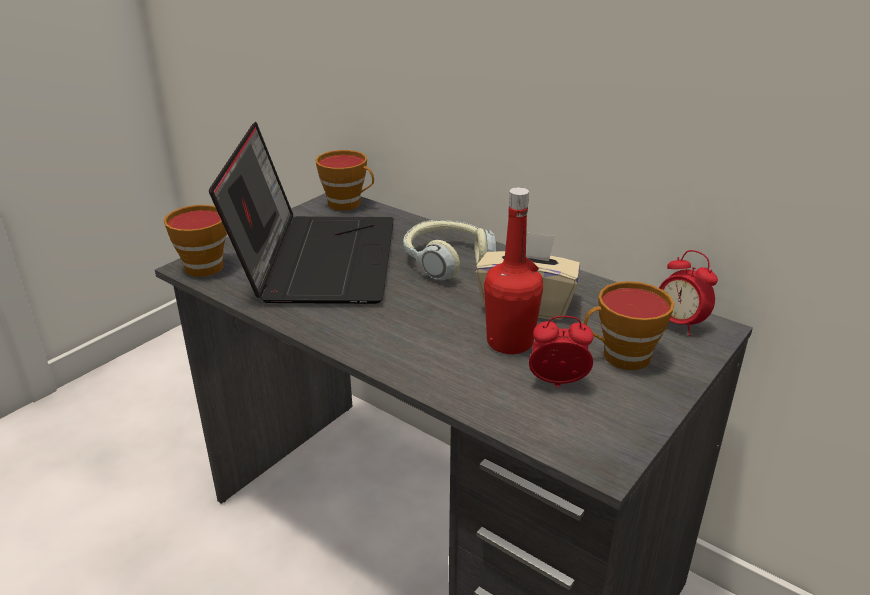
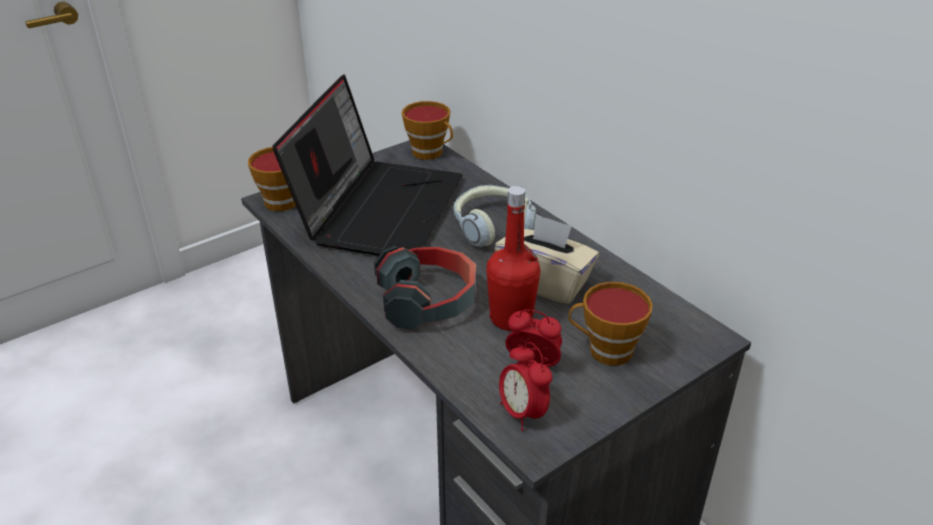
camera: 15 degrees right, 5 degrees up
(414, 338) = (429, 300): none -> headphones
(679, 324) = (679, 327): alarm clock -> alarm clock (522, 413)

